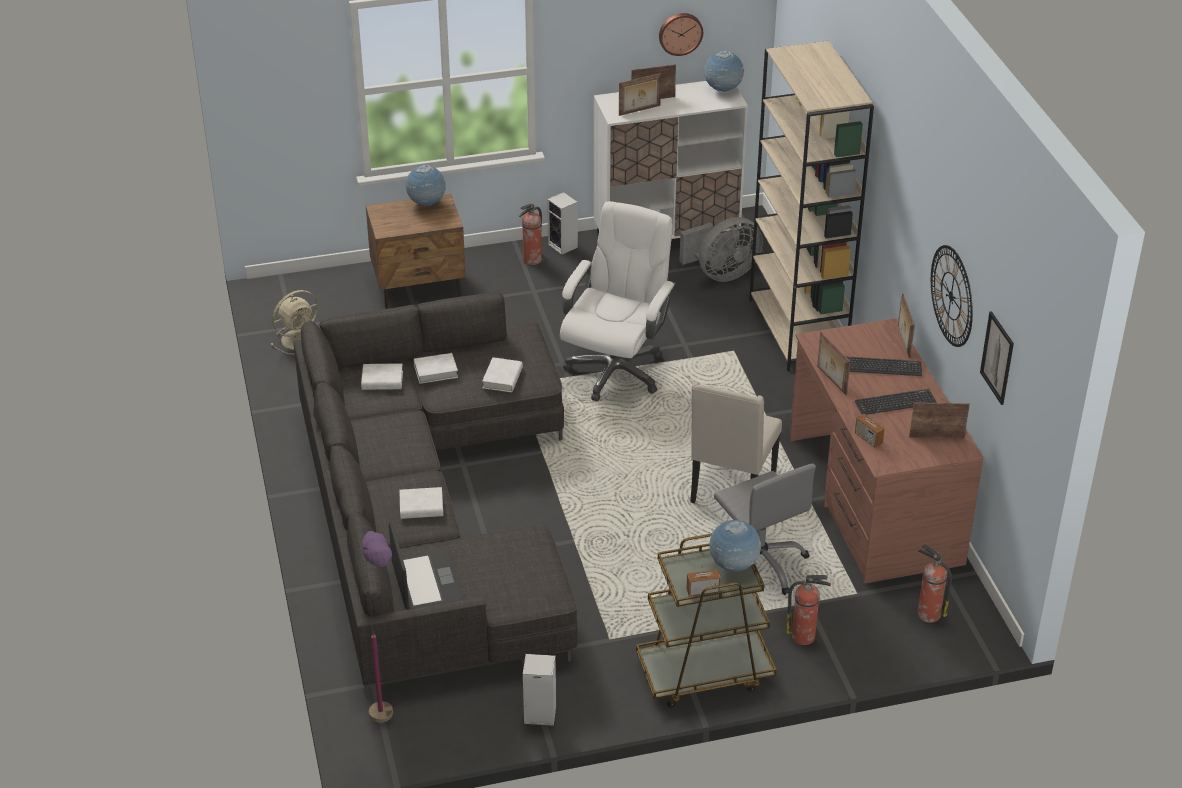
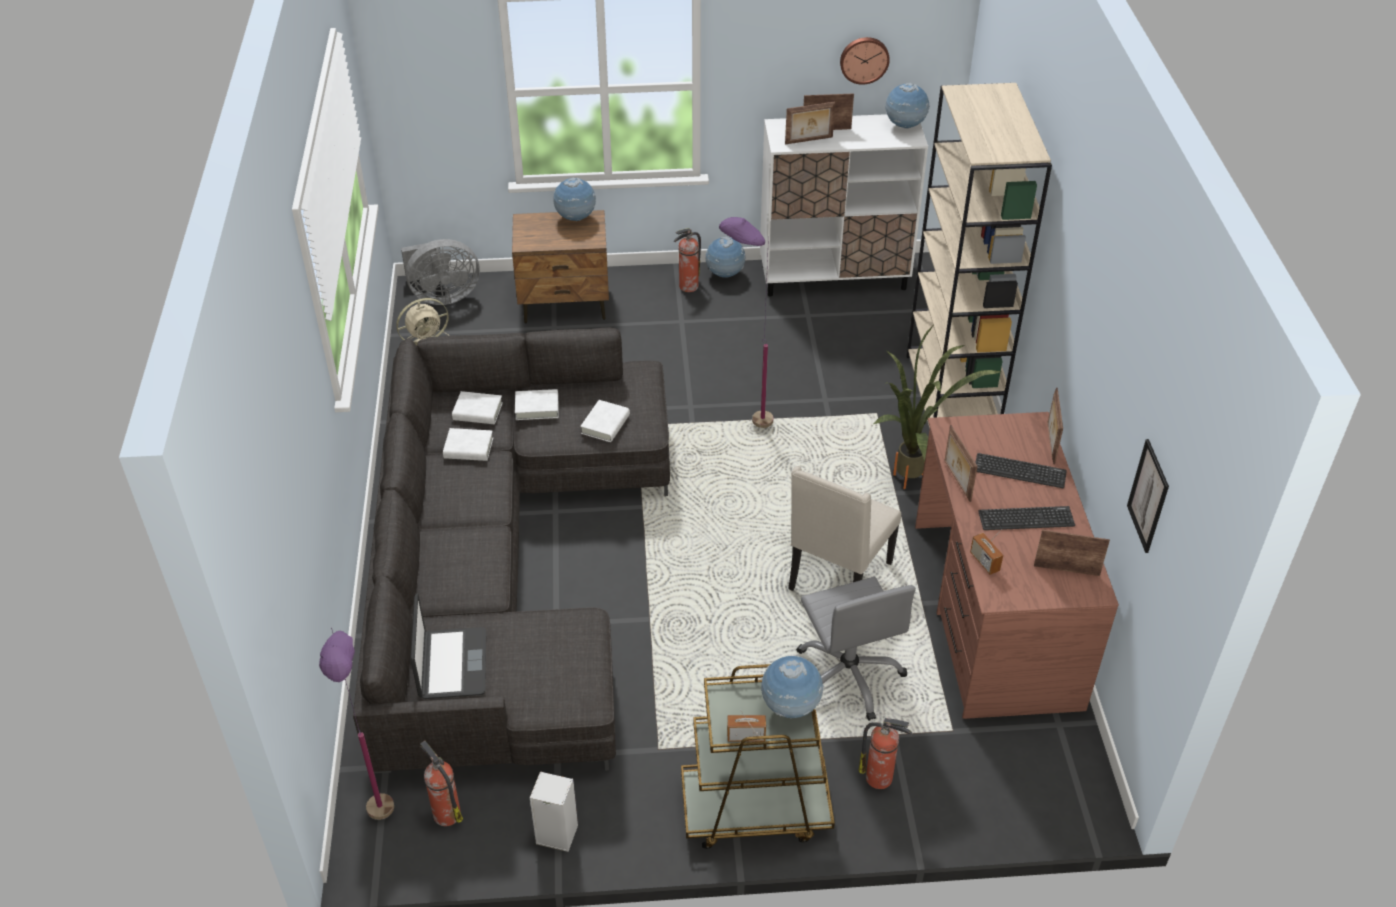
camera: 10 degrees right, 5 degrees up
(421, 507) = (474, 569): white book -> white book (468, 448)
(564, 246) = (725, 275): speaker -> globe
(615, 370) = (745, 421): white office chair -> purple floor lamp
(722, 274) = (883, 323): grey fan -> grey fan (442, 296)
(777, 407) = (910, 485): none -> potted plant
(927, 614) = (1029, 768): fire extinguisher -> fire extinguisher (446, 813)
(951, 296) = (1107, 405): wall clock -> none

